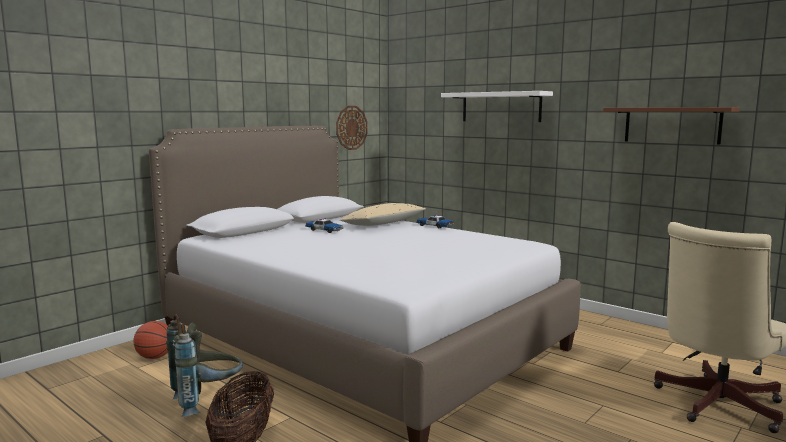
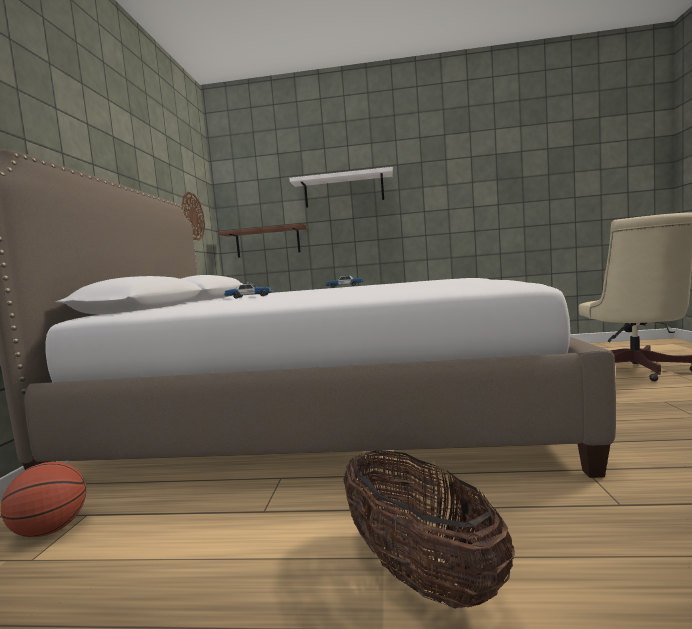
camera: 35 degrees left, 5 degrees down
(207, 402) = (257, 548): grey backpack -> none
(383, 224) = (293, 291): beige pillow -> none
(672, 125) = (492, 190): brown shelf -> brown shelf (268, 242)

